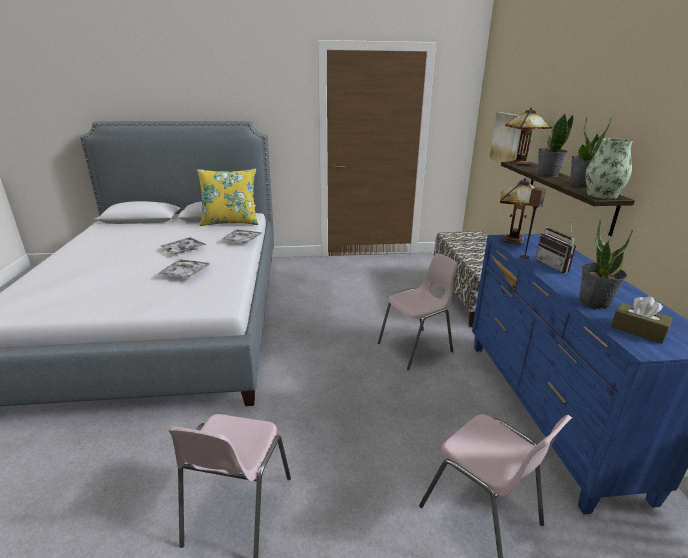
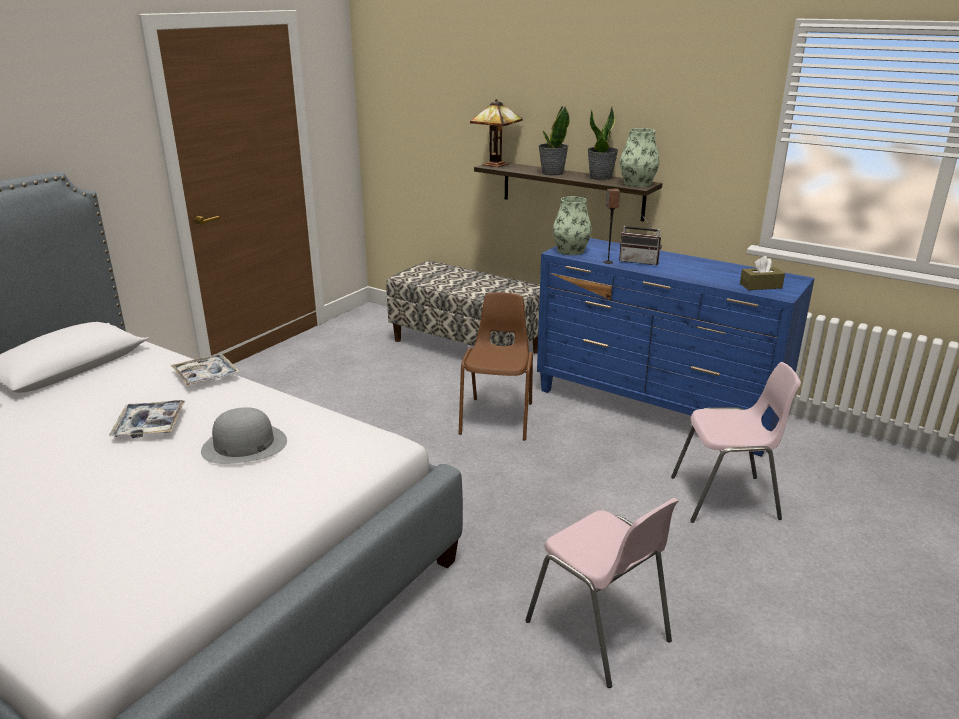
camera: 50 degrees left, 0 degrees up
(185, 273) = (244, 445): tray -> grey hat
(230, 222) = (114, 364): yellow pillow -> none
(416, 348) = (498, 418): pink chair -> brown chair
(506, 138) = (438, 136): picture -> none
(514, 240) = (571, 251): table lamp -> vase
(594, 302) = (711, 278): potted plant -> none

